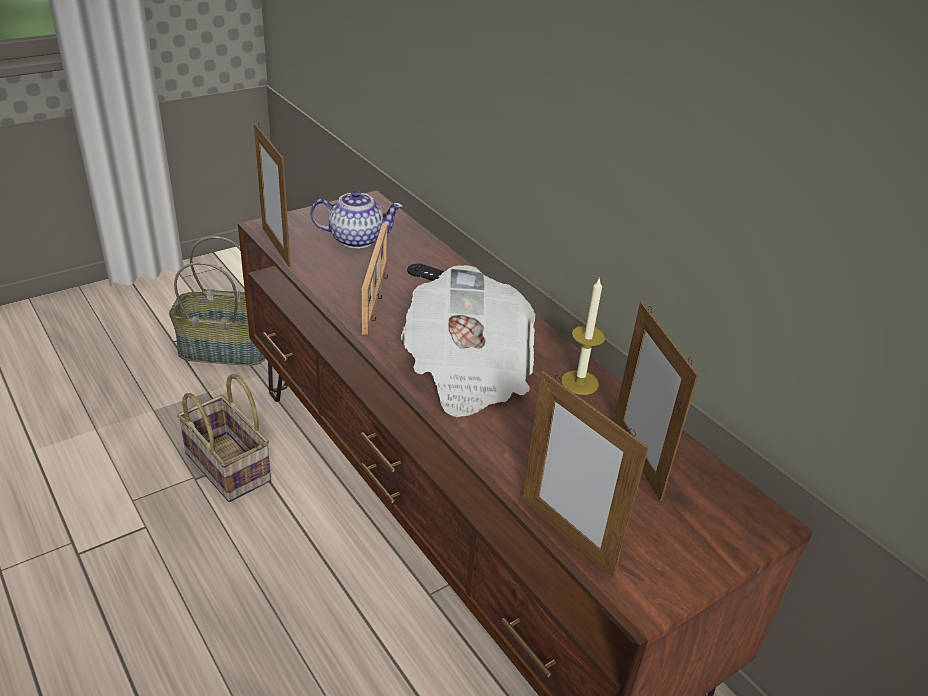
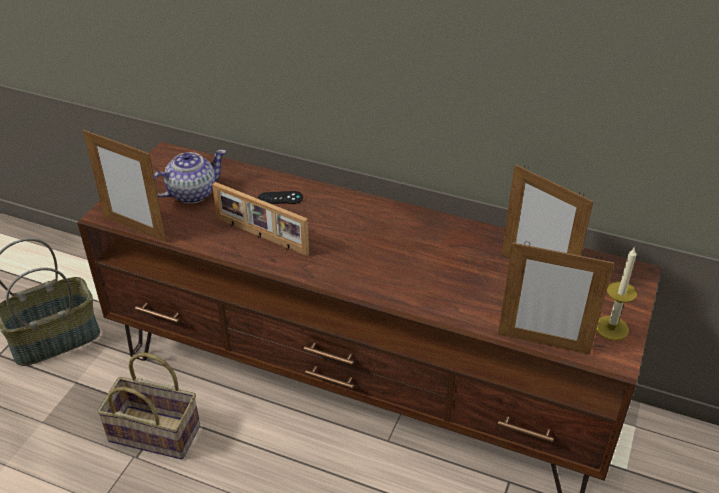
camera: 30 degrees left, 5 degrees up
(377, 298) = (260, 236): picture frame -> picture frame turned 150 degrees clockwise
(467, 371) = (380, 263): newspaper -> none
(579, 382) = (457, 235): candle -> candle (611, 328)

